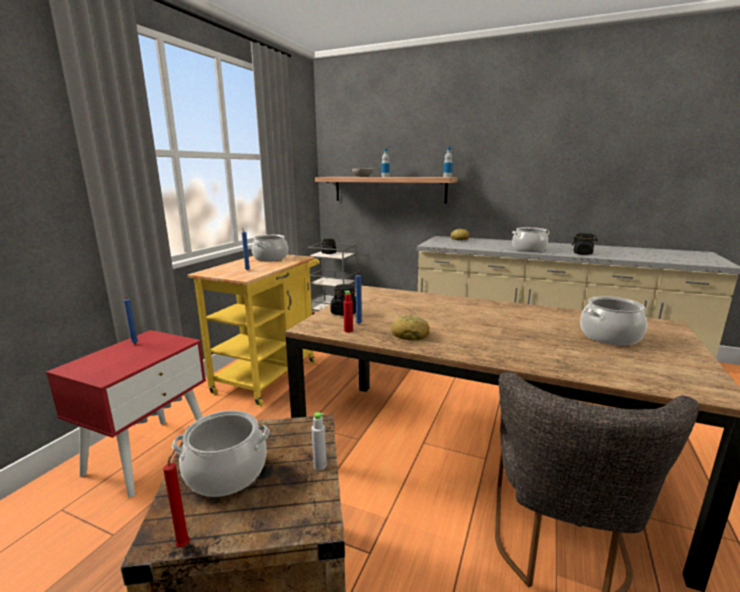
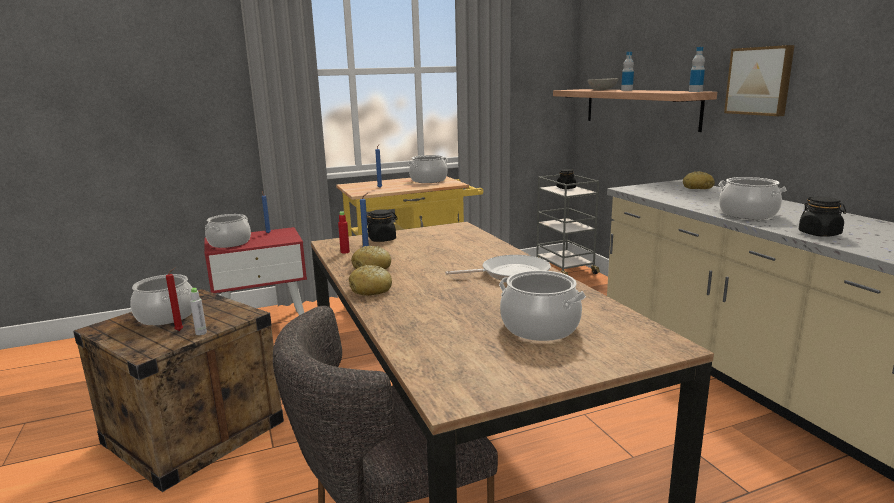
camera: 45 degrees right, 0 degrees up
(108, 366) = (229, 243): none -> cooking pot
(185, 544) = (98, 334): red candle -> red candle (181, 330)
(464, 351) = (371, 290): none -> bread
(489, 170) = (760, 81): none -> picture
(499, 311) = (511, 273): none -> frying pan

